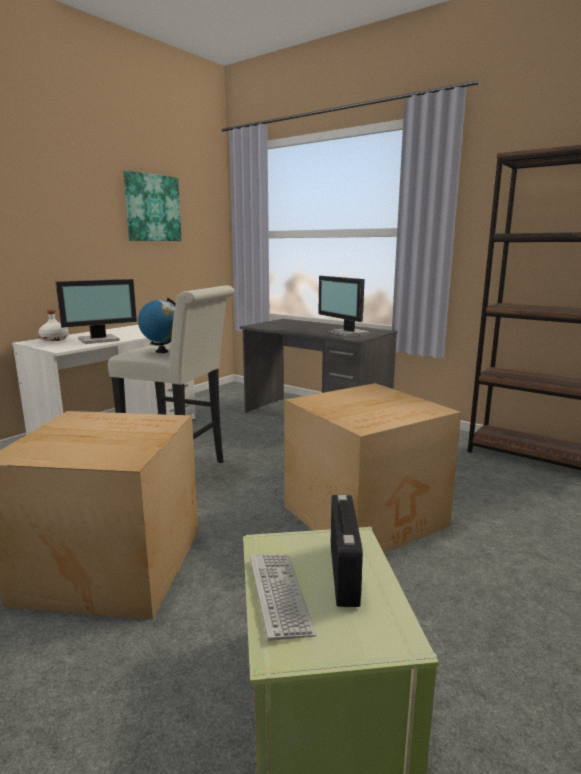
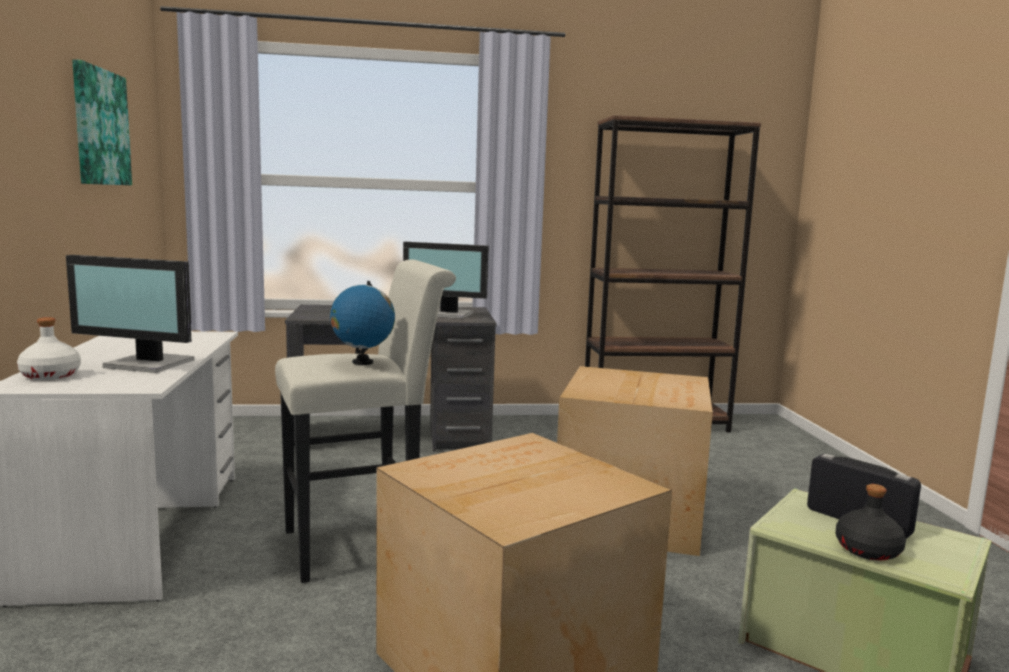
camera: 45 degrees left, 5 degrees down
(99, 340) = (148, 364): monitor -> monitor turned 90 degrees clockwise
(279, 595) = (867, 550): keyboard -> black bottle

